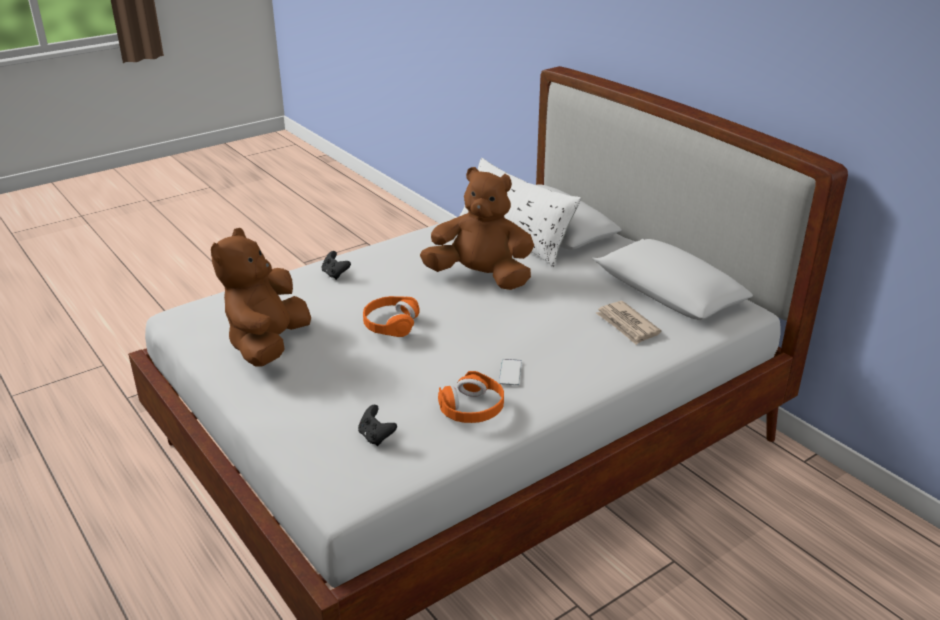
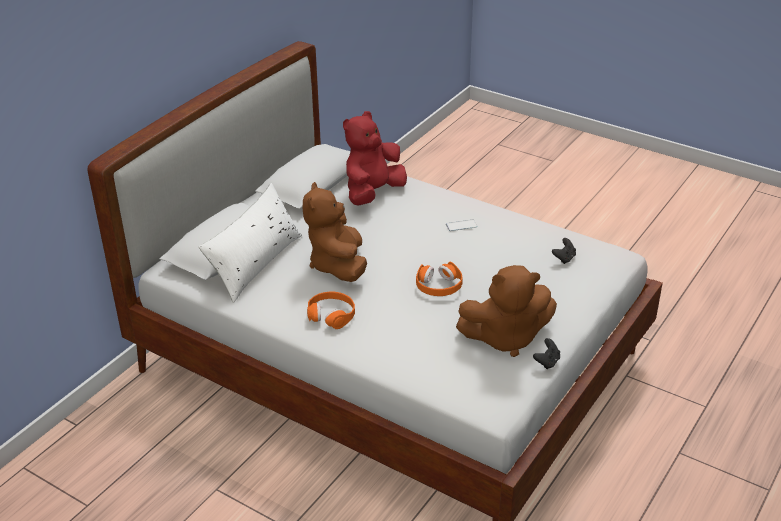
camera: 110 degrees left, 5 degrees up
(335, 274) = (377, 341): black game controller -> black game controller (547, 362)
(472, 408) = (510, 231): orange headphones -> orange headphones (331, 315)
(627, 325) = (373, 193): newspaper -> red plush toy

